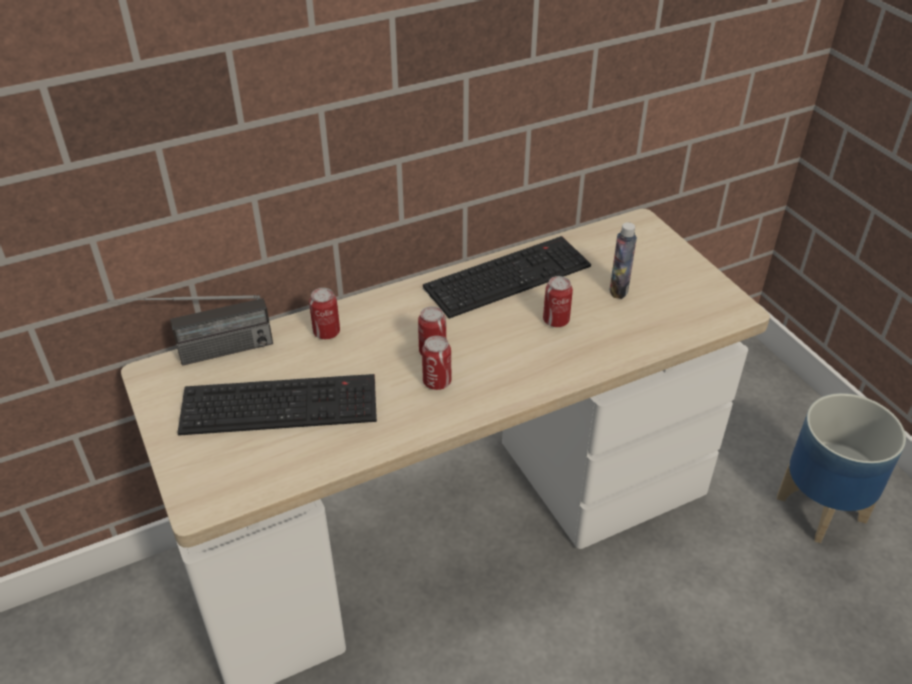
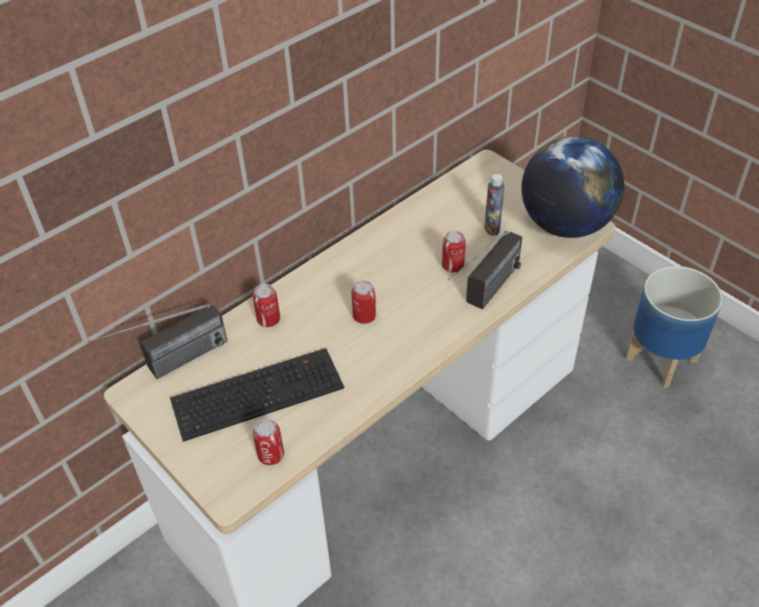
camera: 15 degrees left, 5 degrees up
(437, 382) = (378, 342): can -> can (271, 455)
(508, 275) = (398, 234): keyboard -> none
(580, 360) = (484, 296): none -> radio
(708, 304) = (565, 225): none -> globe

